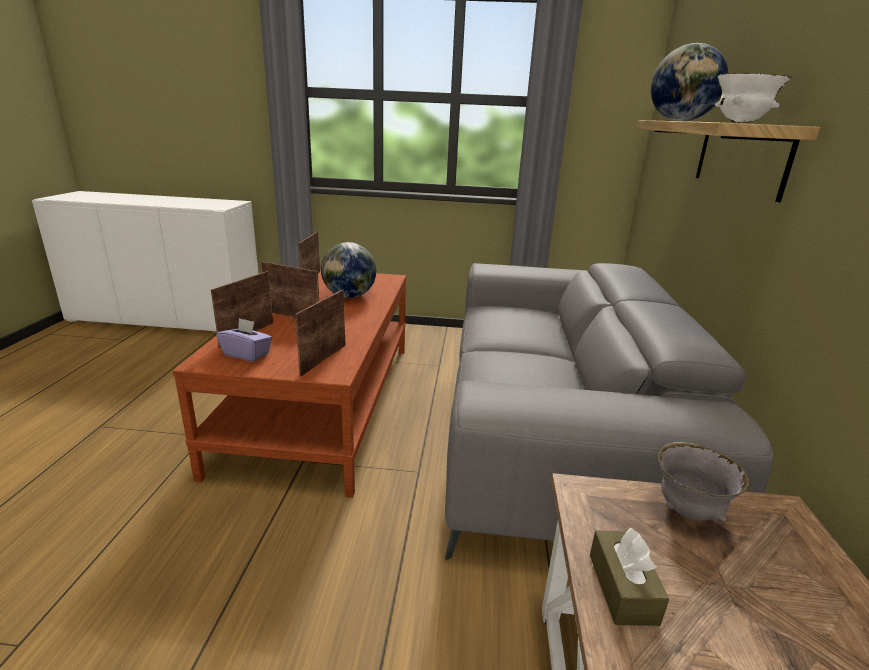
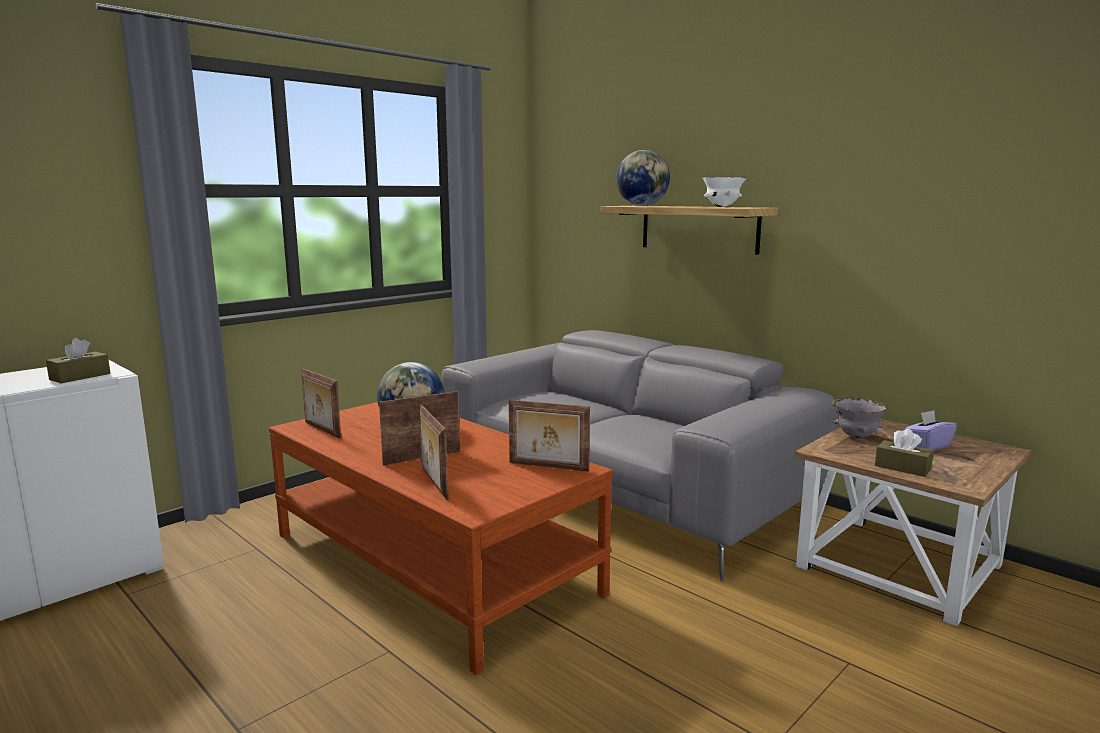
camera: 50 degrees left, 10 degrees down
(206, 206) = (80, 376): none -> brown tissue box
(247, 354) = (487, 491): purple tissue box -> purple tissue box (927, 446)
(322, 359) = (548, 467): picture frame -> picture frame turned 45 degrees counterclockwise

